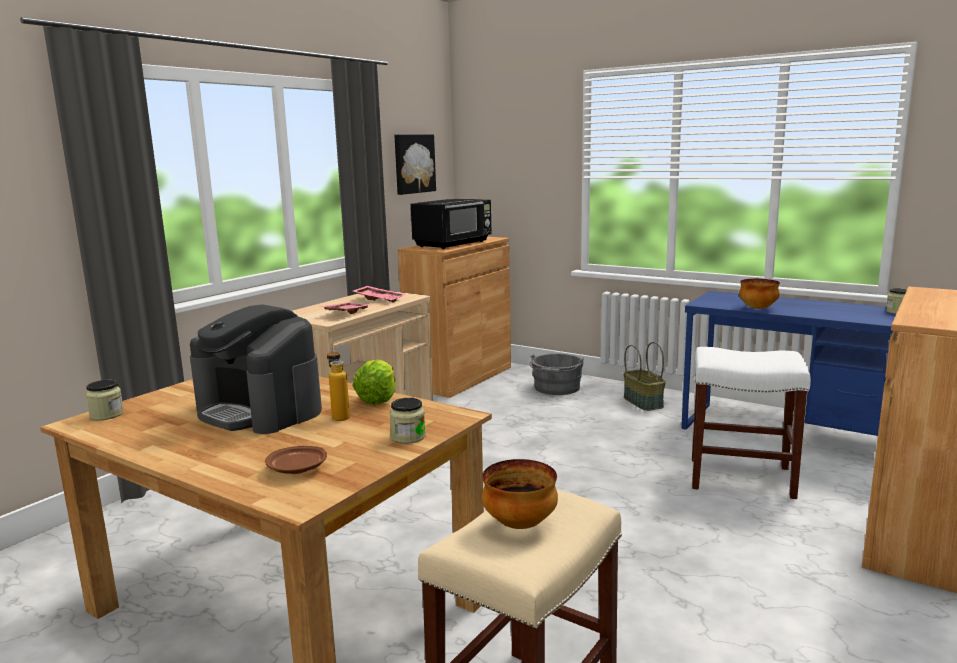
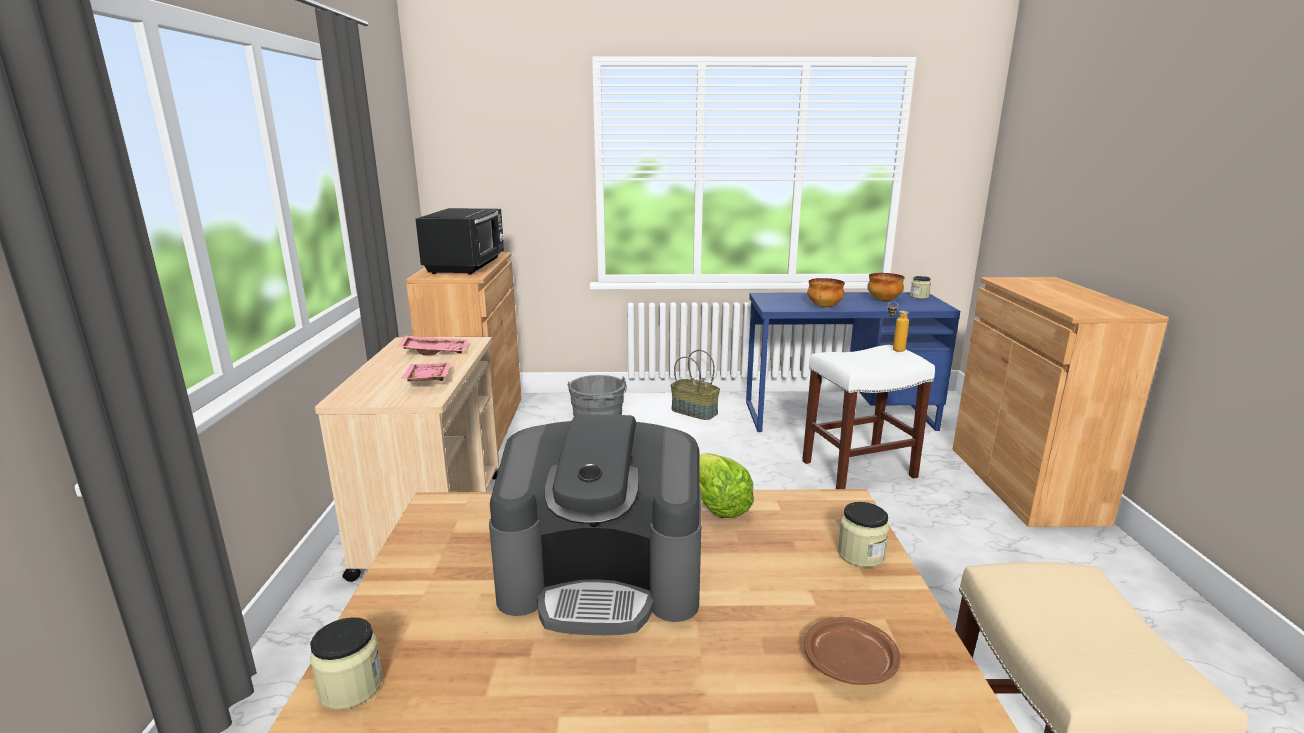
camera: 35 degrees left, 5 degrees up
(339, 416) = (723, 549): bottle -> bottle (893, 349)
(413, 163) = (388, 164): picture -> none
(521, 524) = (1084, 623): bowl -> bowl (884, 300)

